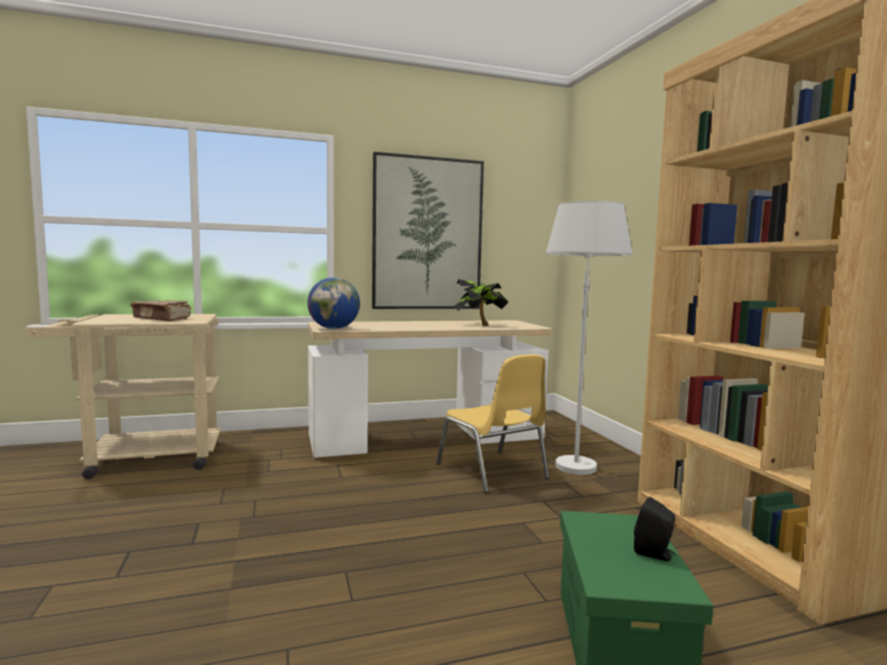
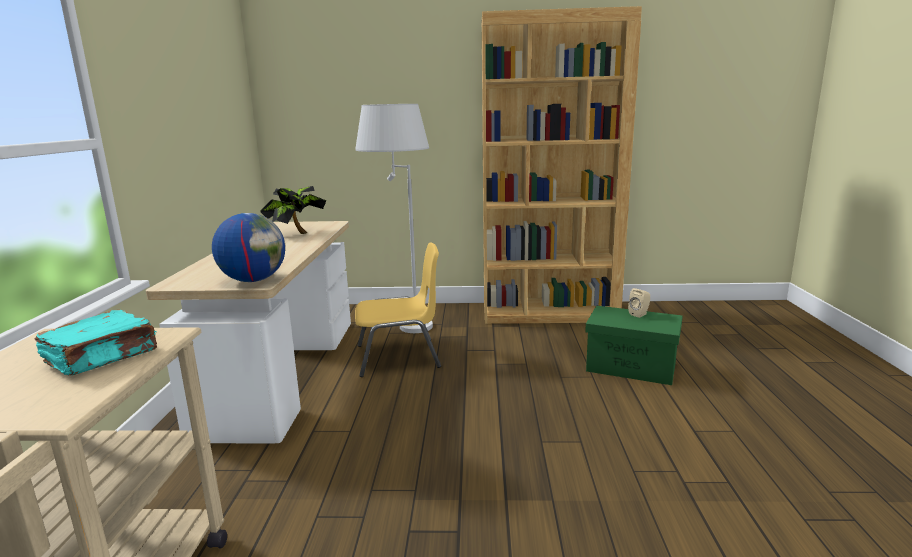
camera: 70 degrees left, 10 degrees up
(162, 319) = (103, 357): brown book -> turquoise book
(427, 234) = (180, 134): picture -> none
(654, 554) = (639, 314): black speaker -> beige speaker

